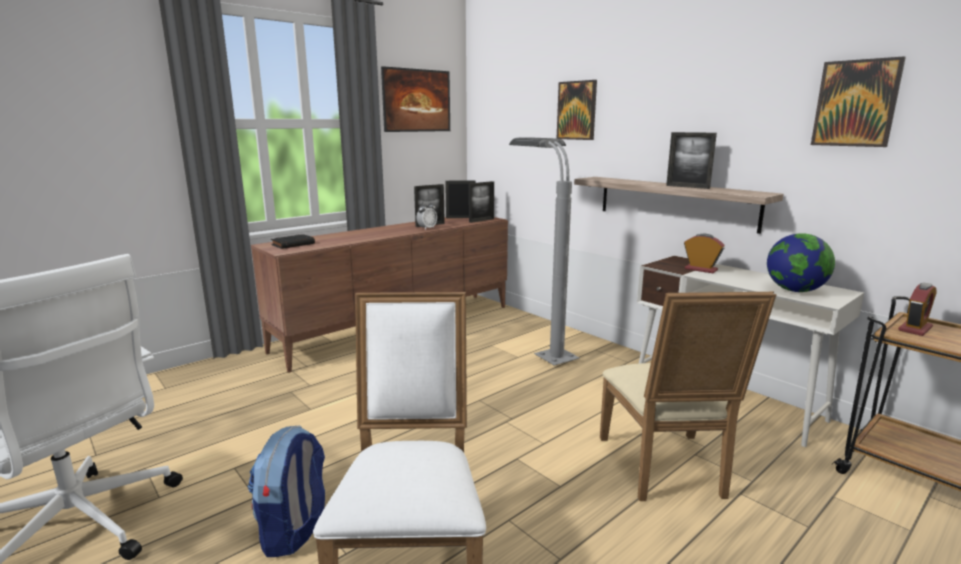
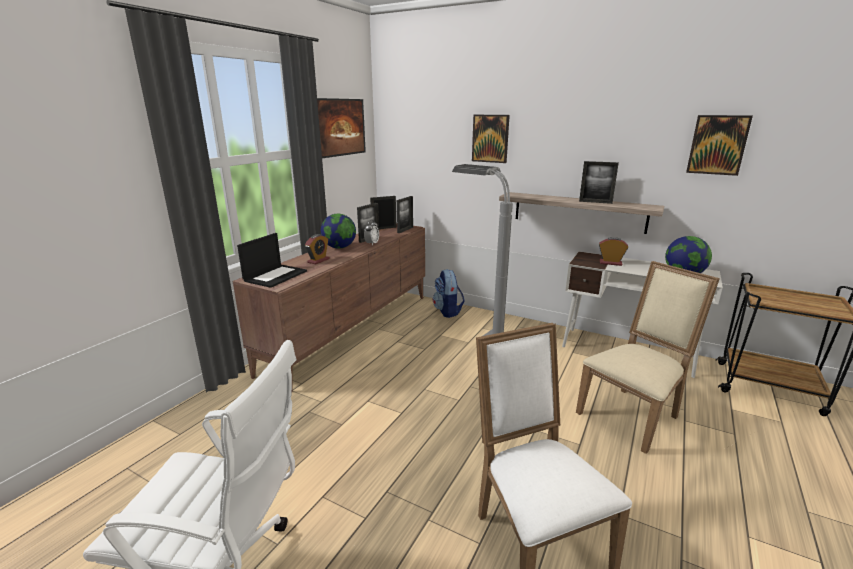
camera: 20 degrees left, 5 degrees up
(293, 244) = (275, 276): black book -> laptop
(294, 530) = (424, 537): backpack -> backpack (448, 311)
(388, 229) = (339, 247): none -> globe
(666, 470) = (632, 414): beige chair -> beige chair turned 105 degrees counterclockwise
(915, 329) = (763, 295): alarm clock -> alarm clock (318, 260)

